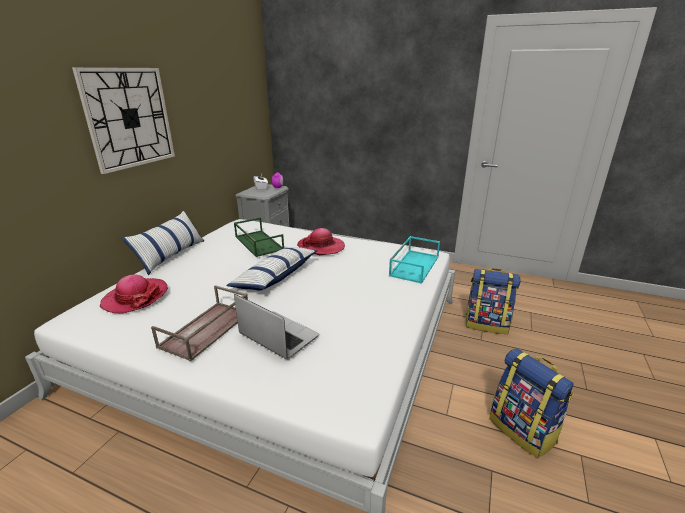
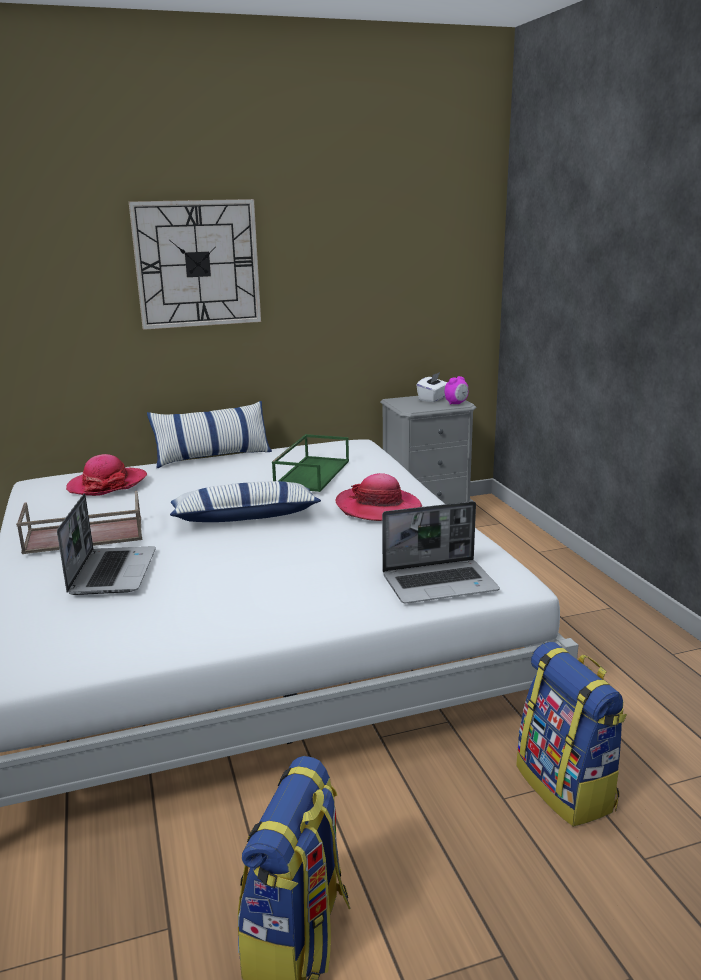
camera: 50 degrees right, 5 degrees down
(414, 265) = (440, 583): turquoise tray -> laptop

